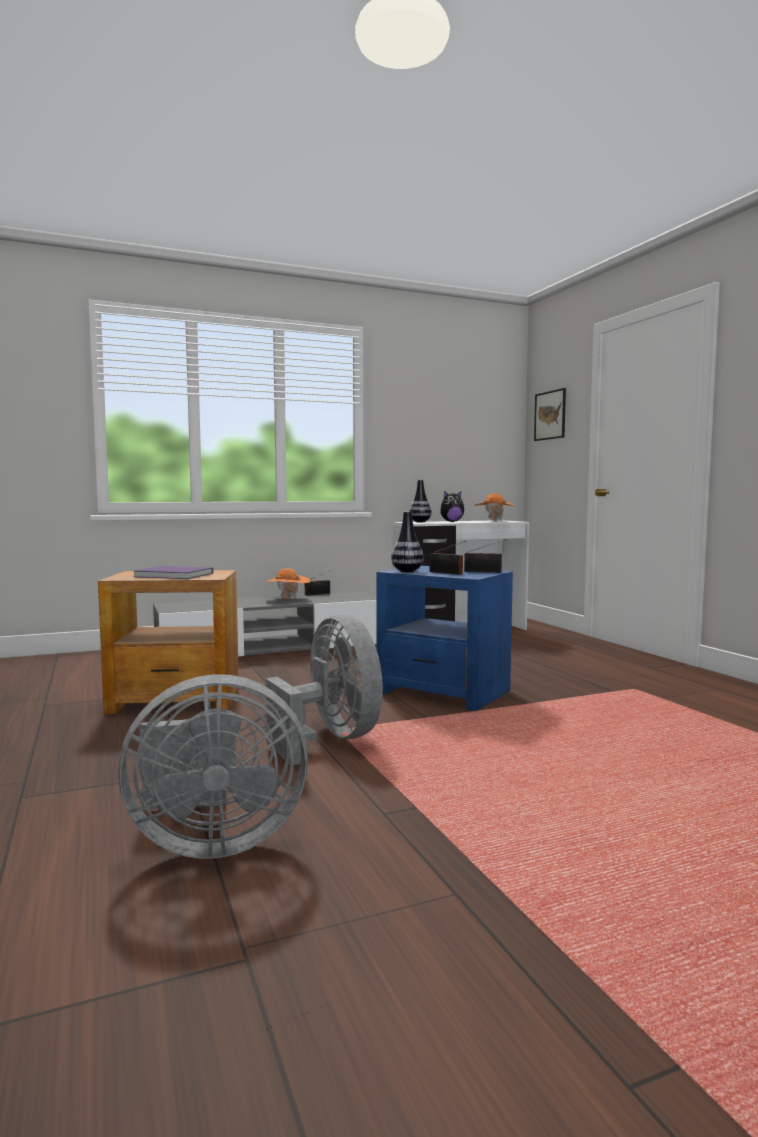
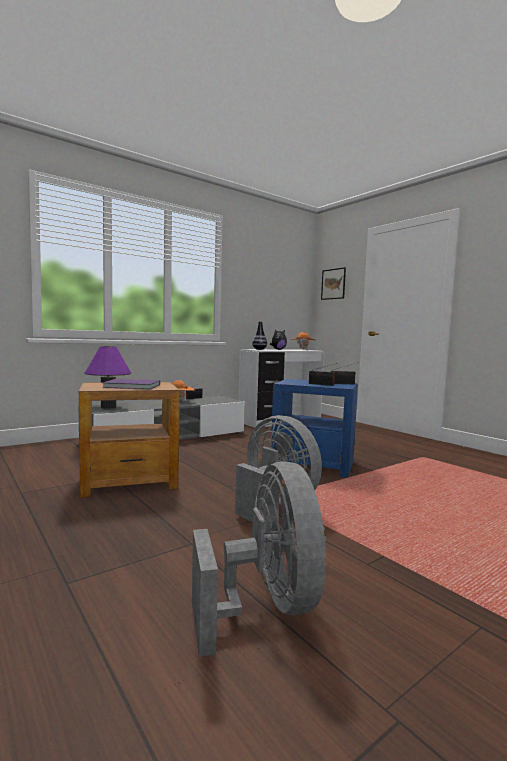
camera: 15 degrees left, 0 degrees up
(187, 605) = (108, 407): none -> purple table lamp
(211, 841) = (267, 606): grey fan -> grey fan turned 75 degrees counterclockwise
(407, 571) = (293, 383): vase -> none

